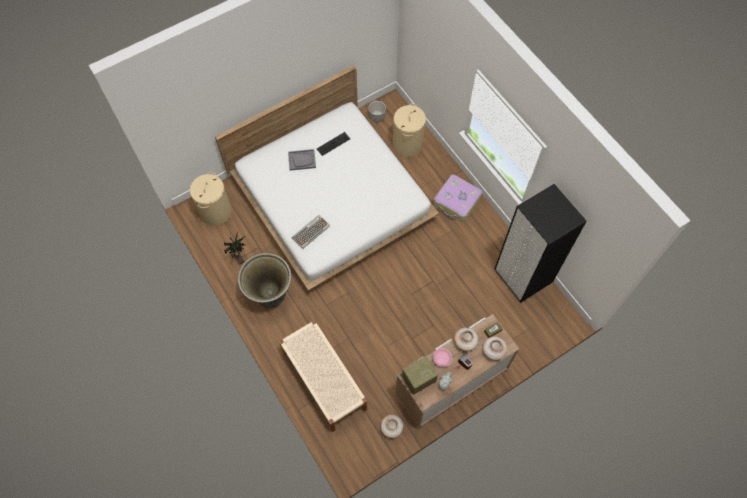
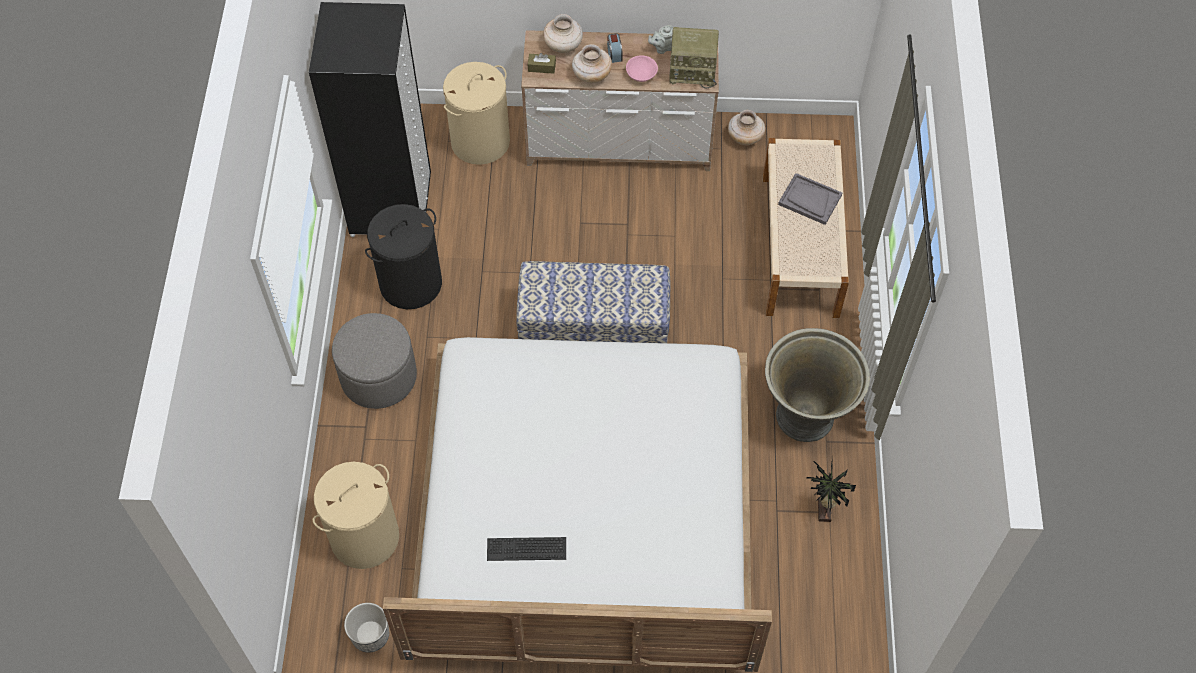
camera: 145 degrees left, 5 degrees down
(216, 211) = (817, 631): beige laundry basket -> beige laundry basket (480, 142)
(302, 160) = (609, 552): grey tray -> grey tray (809, 200)
(311, 231) = (686, 407): keyboard -> none
(387, 276) = (593, 329): none -> bench
(457, 202) = (378, 376): suitcase -> grey ottoman
(481, 248) = (410, 283): none -> black laundry basket

